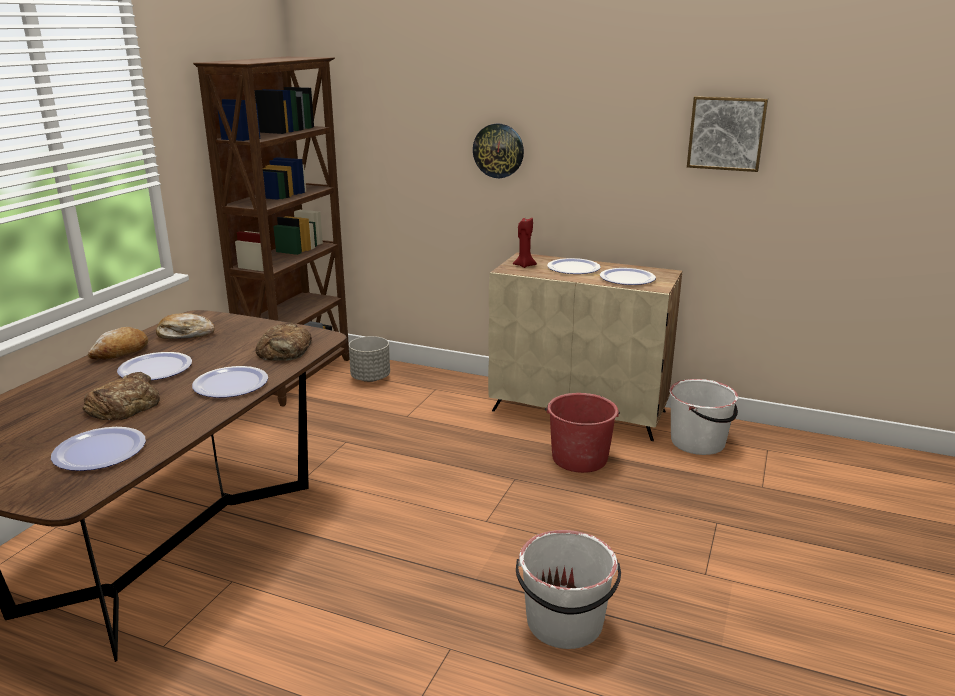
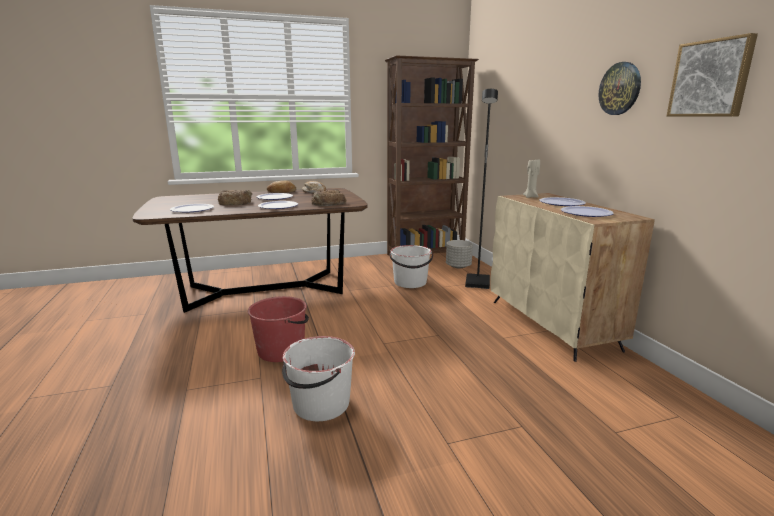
camera: 50 degrees right, 5 degrees down
(434, 392) = (478, 283): none -> black floor lamp
(498, 150) = (548, 114): wall clock -> wall clock (620, 89)
(524, 265) = (531, 197): red candle -> beige candle
(579, 458) = (498, 344): red bucket -> red bucket (282, 350)
(698, 442) = (614, 380): white bucket -> white bucket (410, 283)

